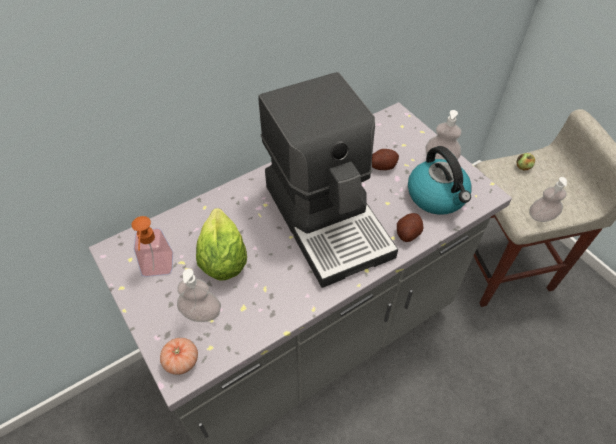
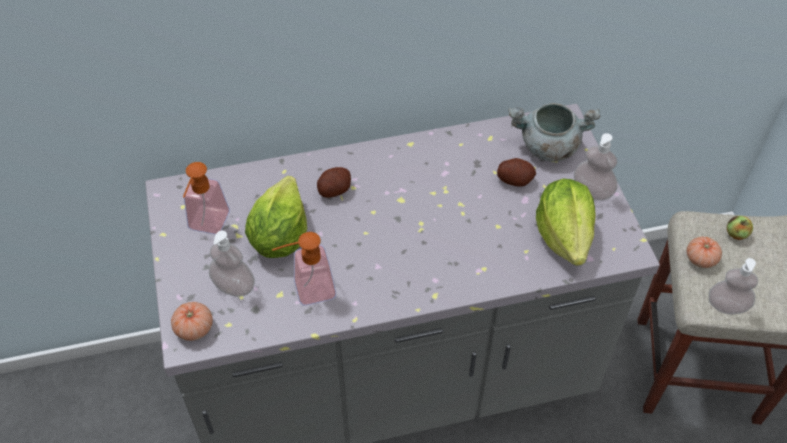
camera: 20 degrees right, 0 degrees up
(264, 298) = (307, 291): none -> soap dispenser
(328, 218) = (419, 224): coffee machine -> none
(394, 137) = (548, 147): none -> grey cooking pot
(408, 233) = (504, 269): potato -> potato (334, 190)
(437, 196) = (564, 236): kettle -> lettuce
(509, 190) = (700, 259): none -> tomato

